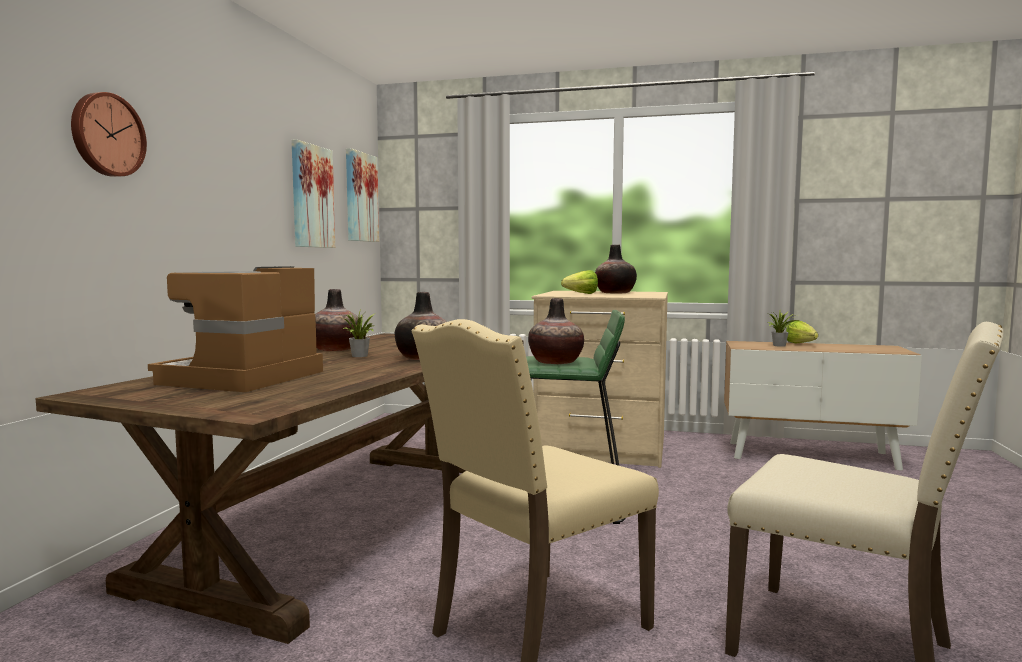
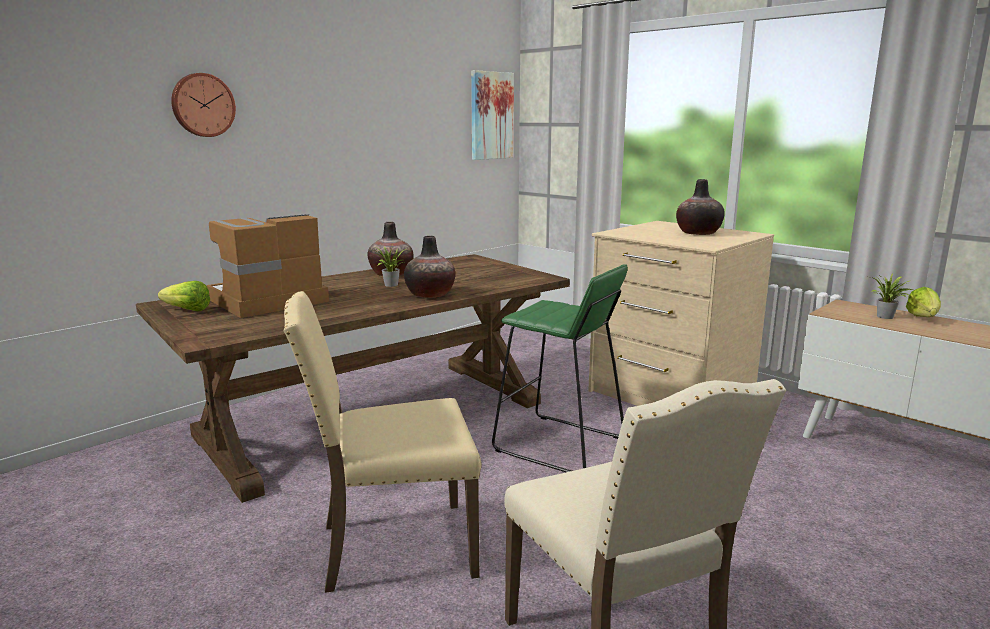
camera: 30 degrees right, 10 degrees up
(311, 196) = (424, 124): picture -> none
(555, 362) = (545, 313): vase -> none
(578, 294) = (650, 232): lettuce -> lettuce (184, 310)

